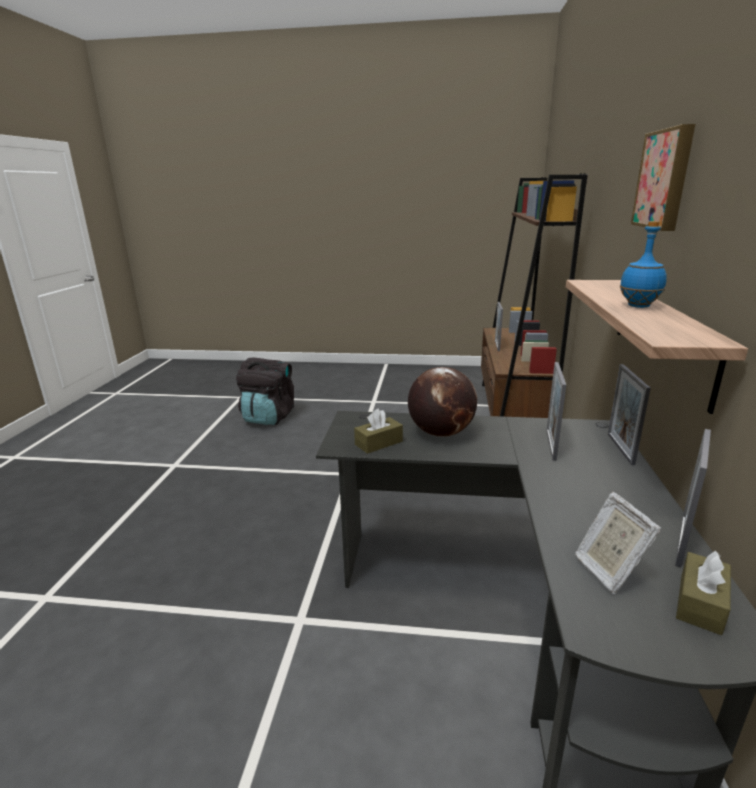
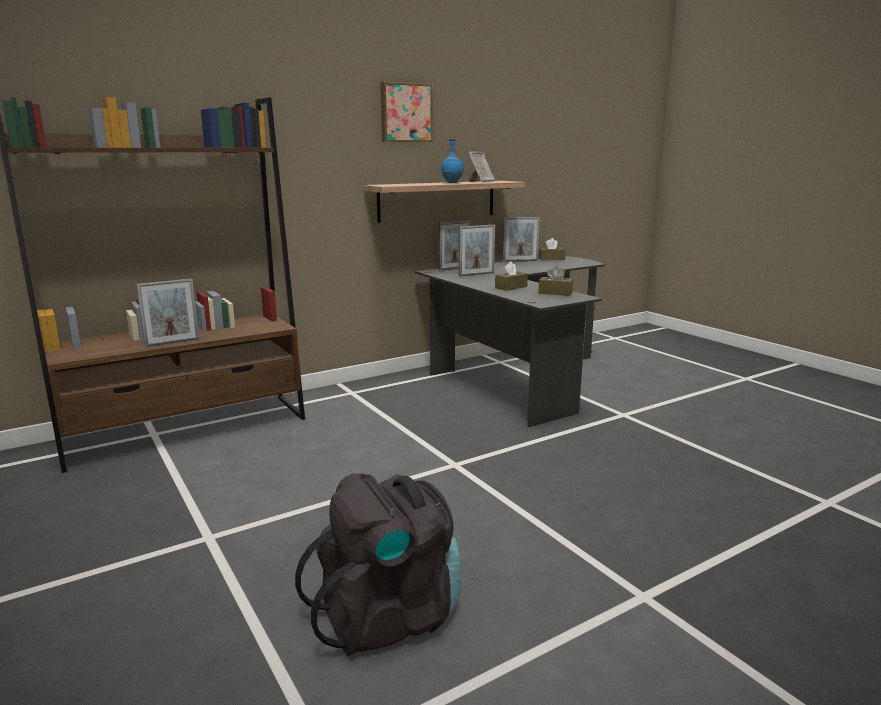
camera: 130 degrees left, 5 degrees down
(440, 433) = (511, 287): globe -> brown tissue box
(607, 570) = (559, 264): picture frame -> picture frame (481, 182)

